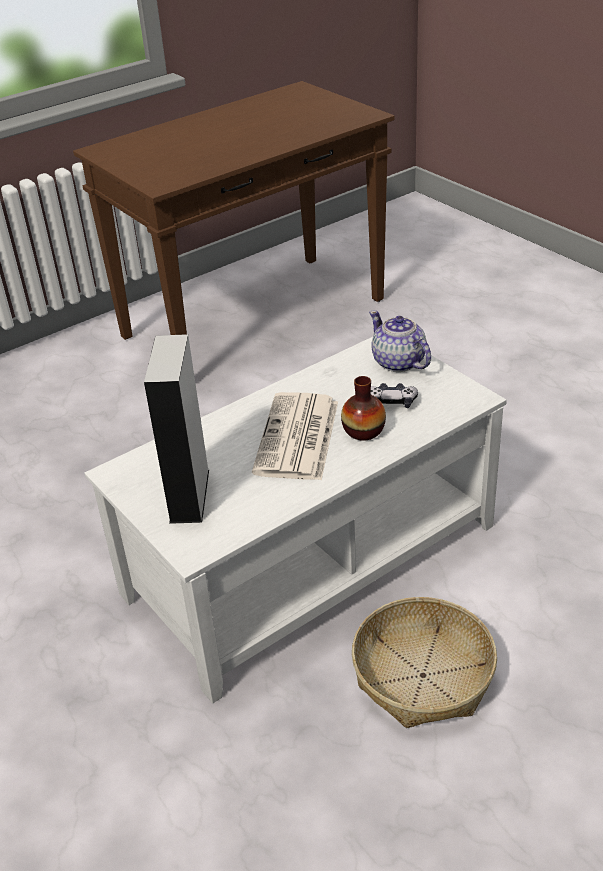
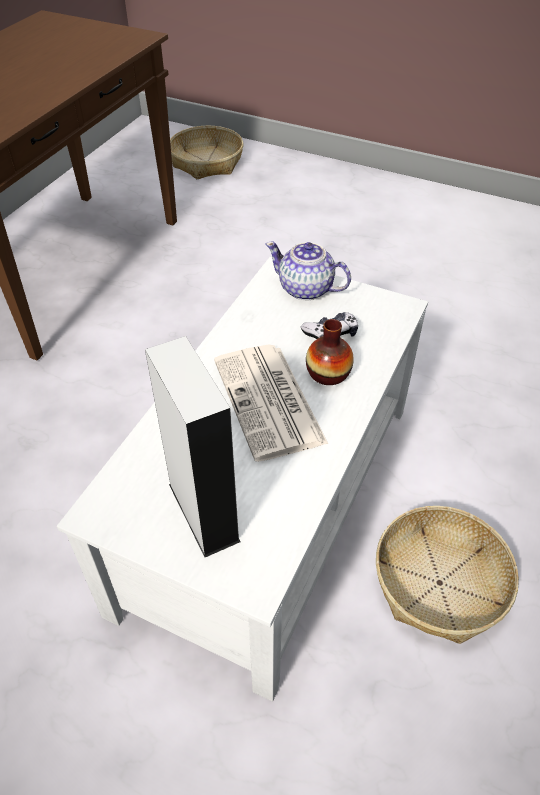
camera: 30 degrees left, 10 degrees up
(452, 249) = (207, 162): none -> basket

